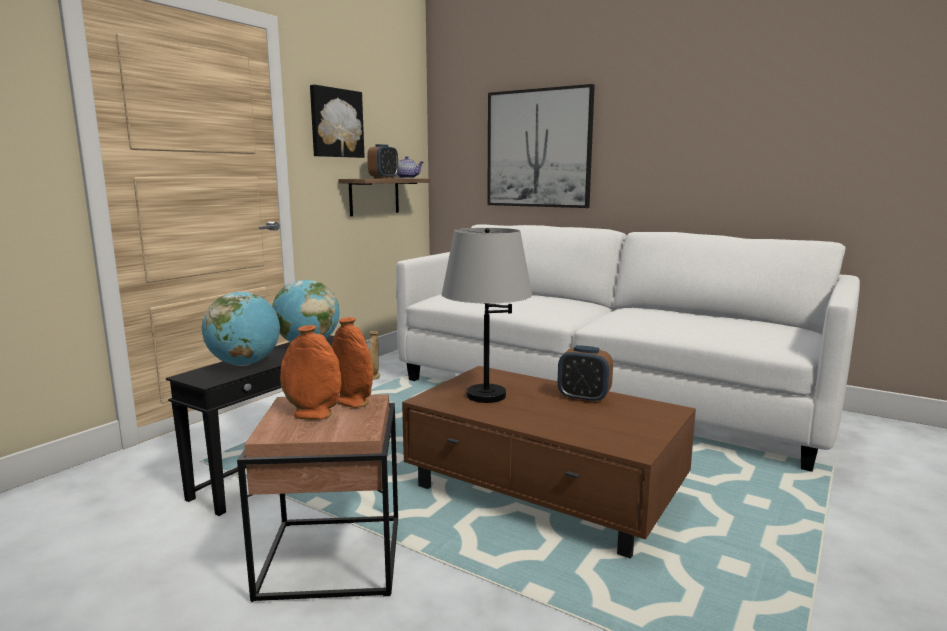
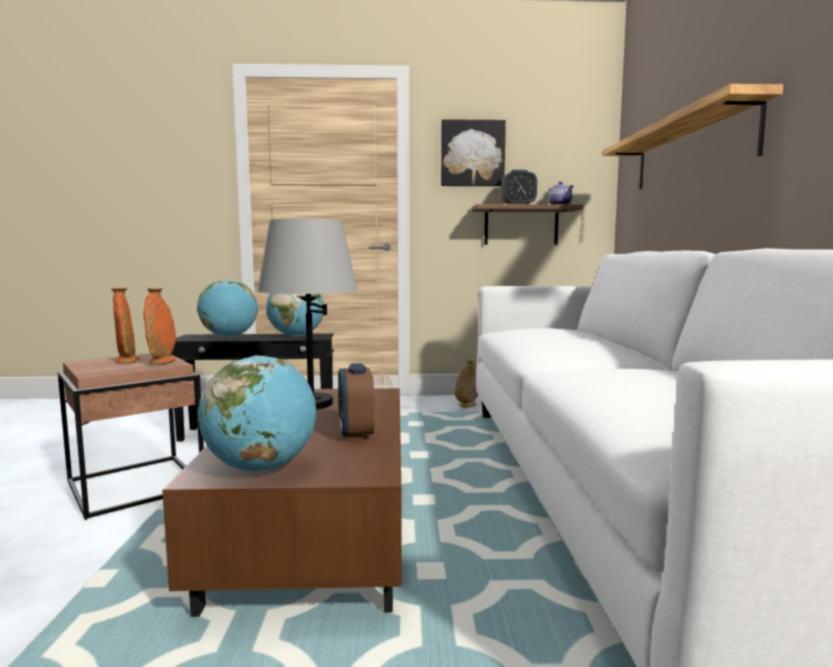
camera: 55 degrees right, 5 degrees down
(538, 148) = (691, 150): picture -> shelf
(634, 433) = (261, 468): none -> globe

